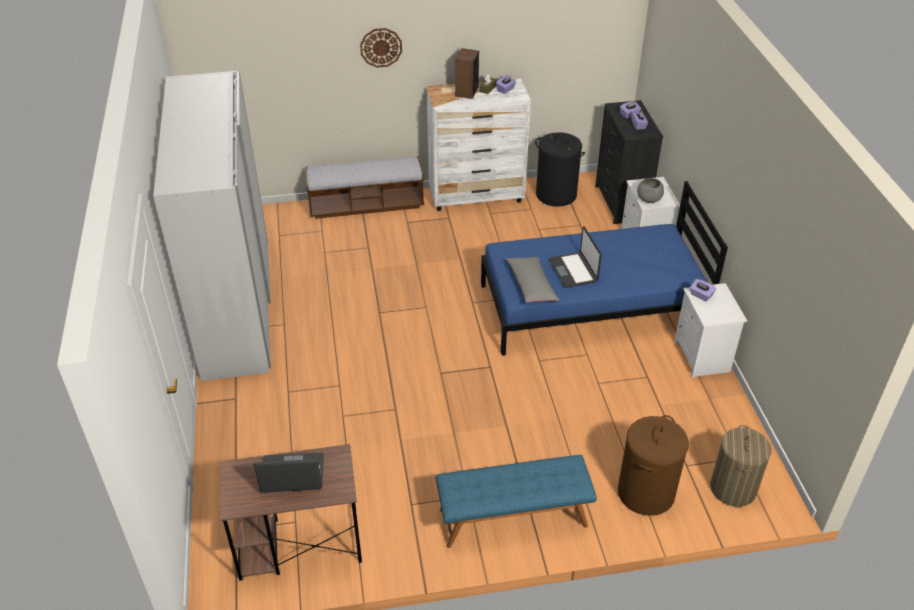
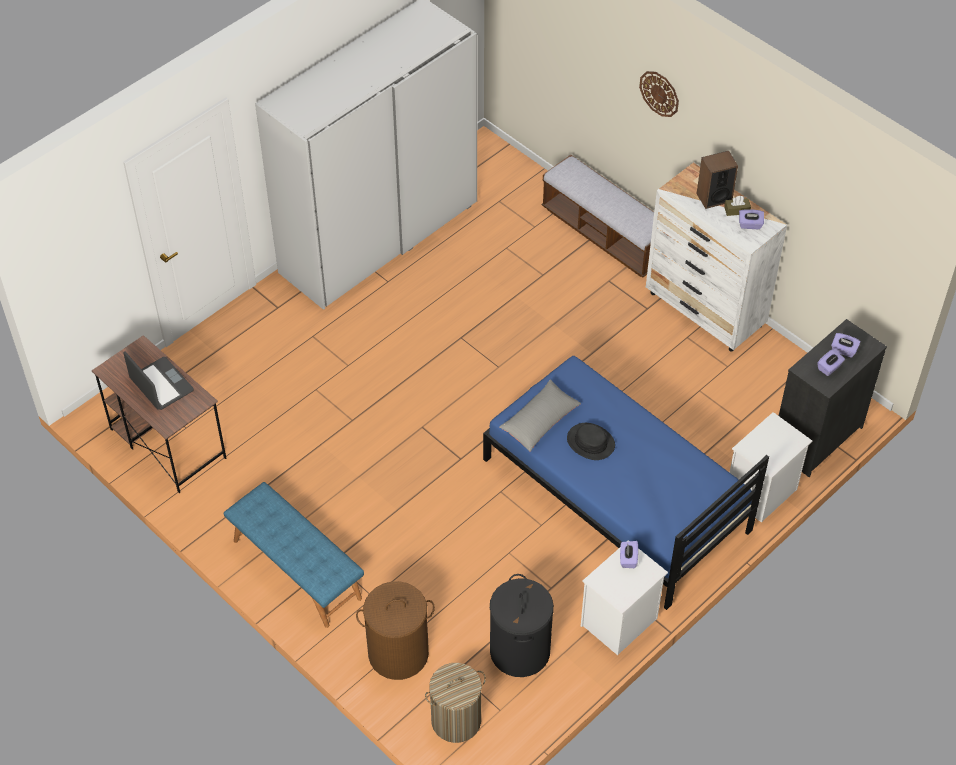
camera: 55 degrees right, 10 degrees up
(556, 195) = (774, 374): black laundry basket -> black laundry basket (519, 650)
(574, 270) = (590, 442): laptop -> black hat
(649, 200) = (754, 447): grey bowl -> none

